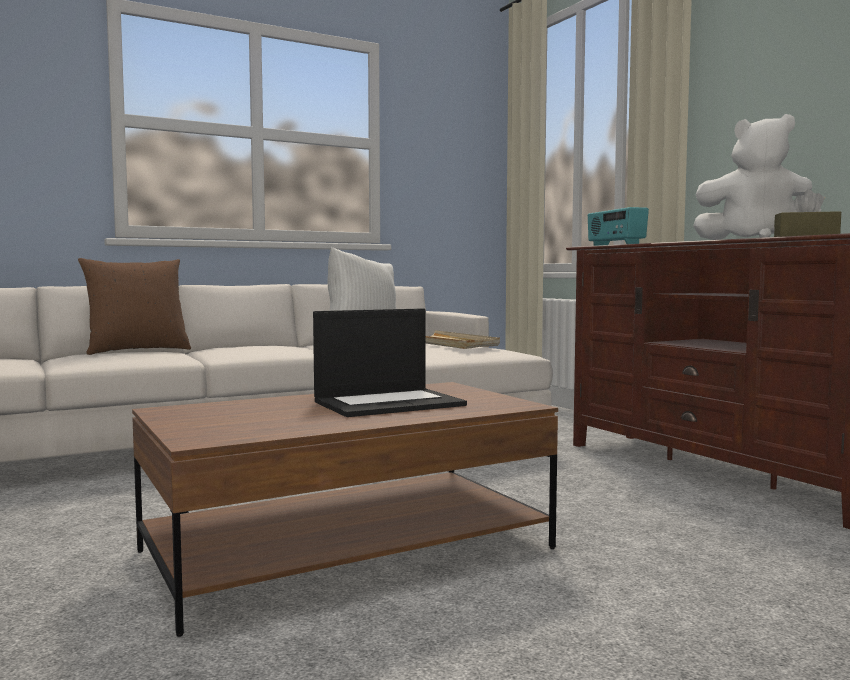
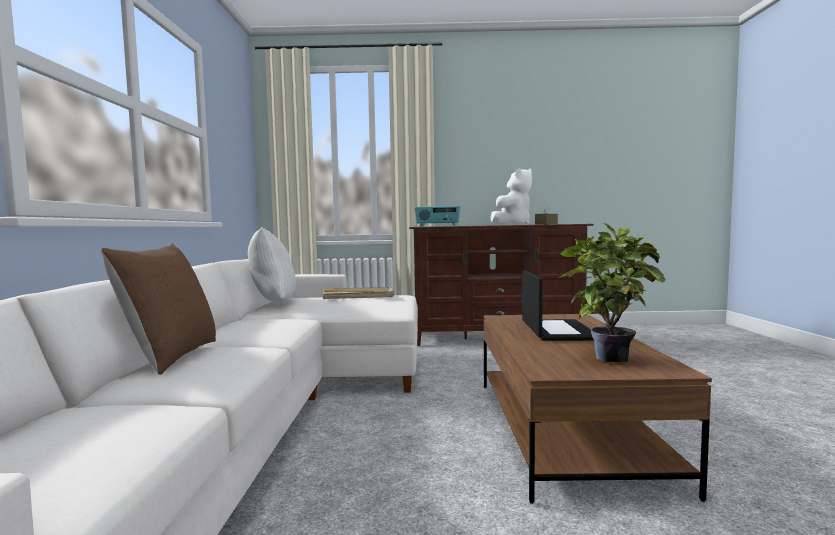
camera: 60 degrees left, 0 degrees up
(250, 421) = (608, 357): none -> potted plant

